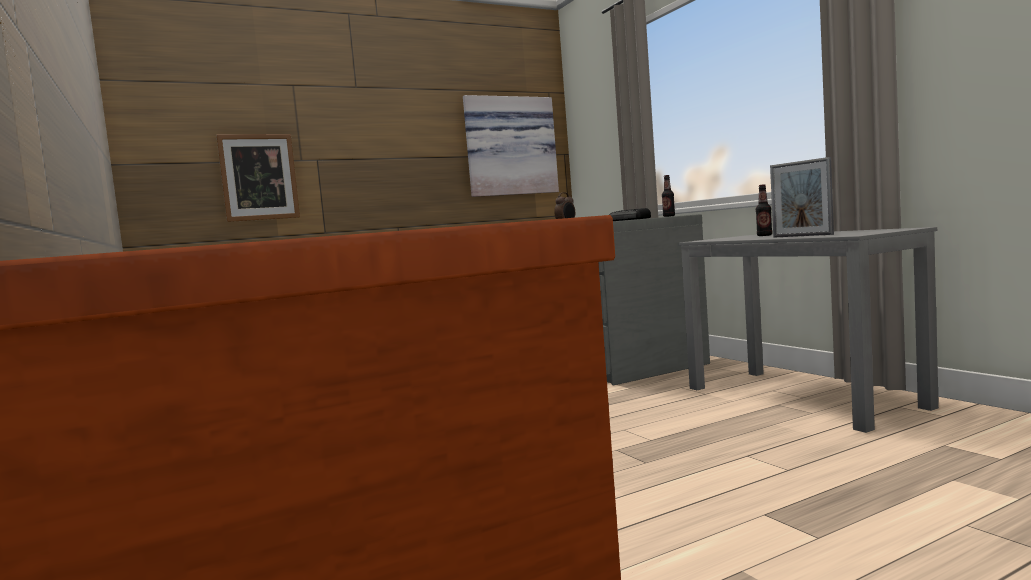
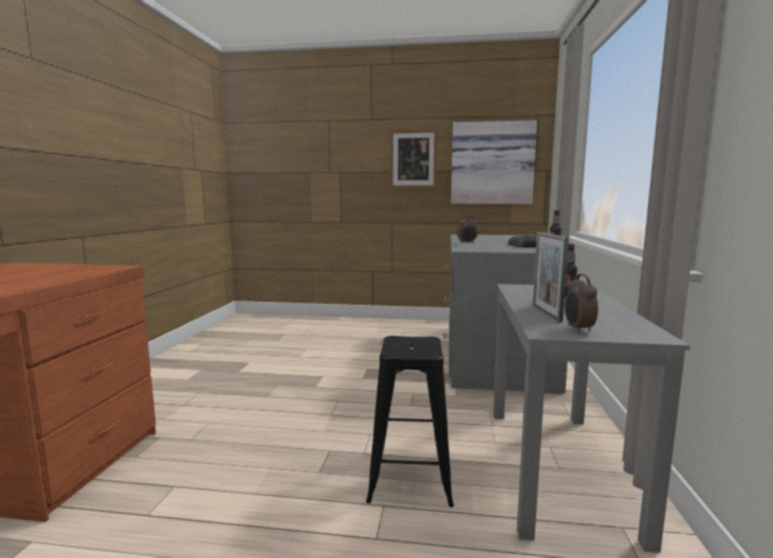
camera: 35 degrees right, 5 degrees up
(259, 177) = (302, 183): picture -> picture (413, 159)
(722, 436) = (410, 476): none -> black stool
(860, 233) = (578, 329): none -> alarm clock

